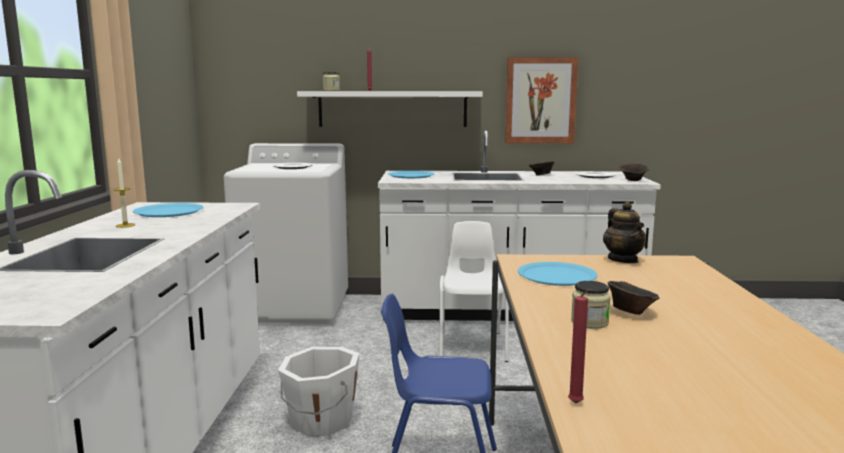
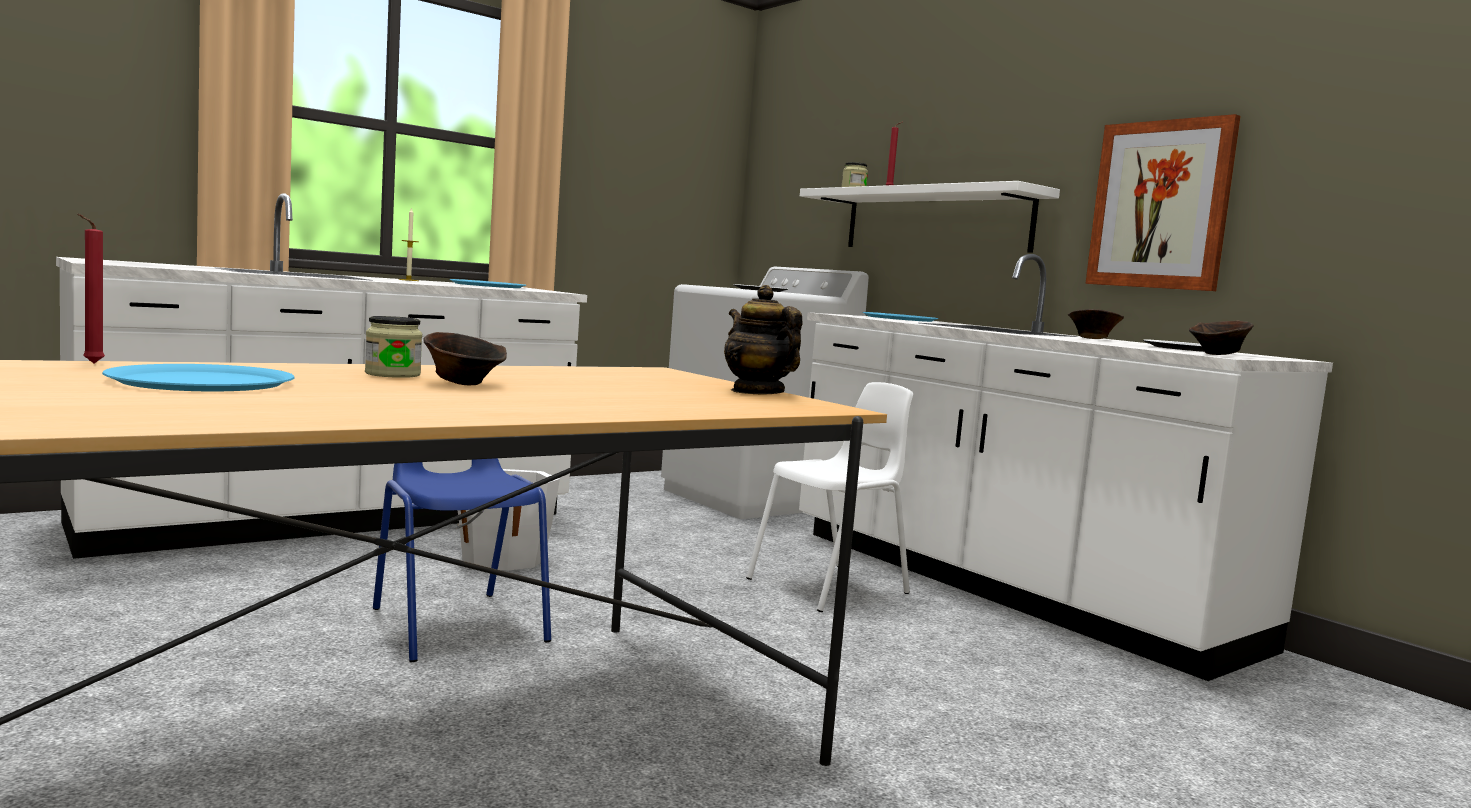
camera: 50 degrees right, 5 degrees down
(556, 275) = (598, 375): blue plate -> blue plate (202, 381)
(623, 260) = (757, 392): teapot -> teapot turned 105 degrees clockwise

